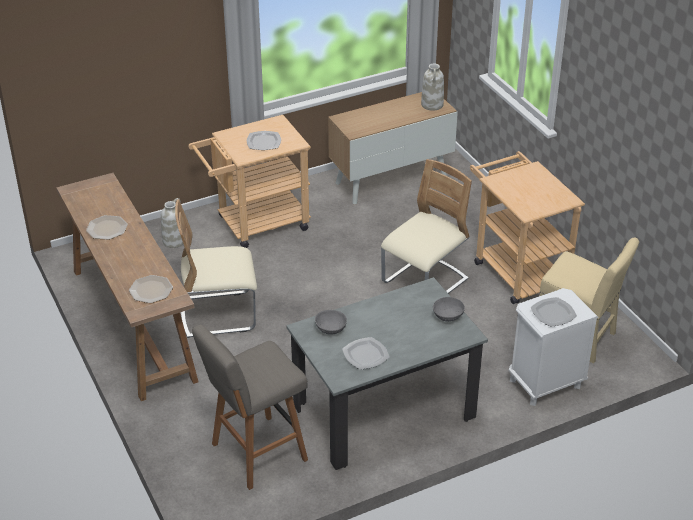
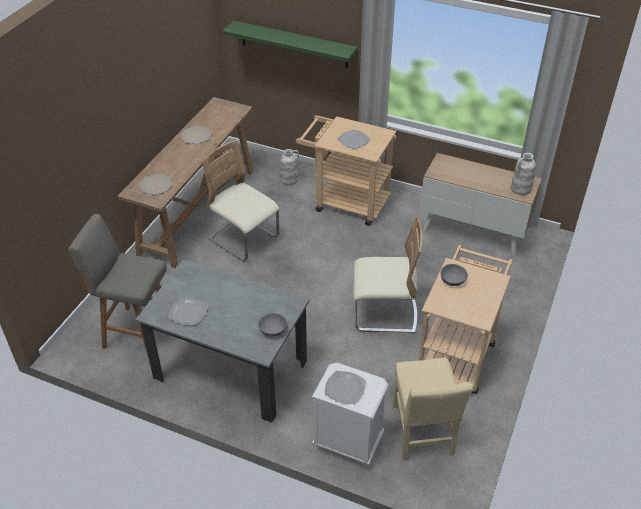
camera: 50 degrees right, 5 degrees up
(133, 75) = (294, 44): none -> green shelf
(330, 329) = (199, 281): grey bowl -> grey bowl (452, 280)

